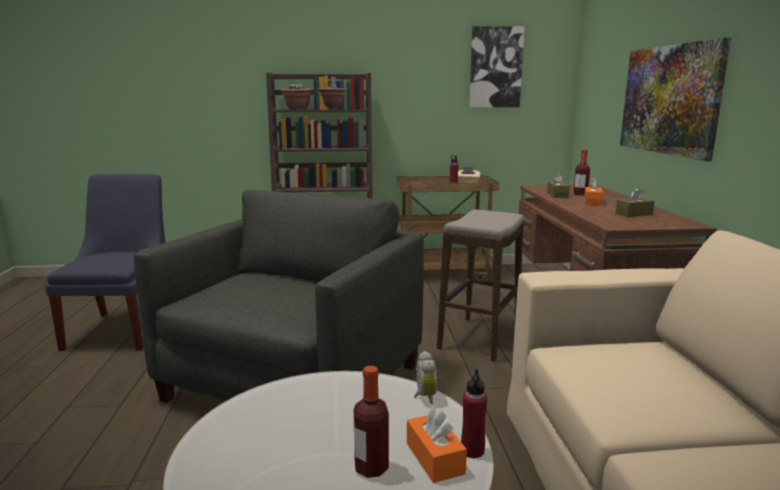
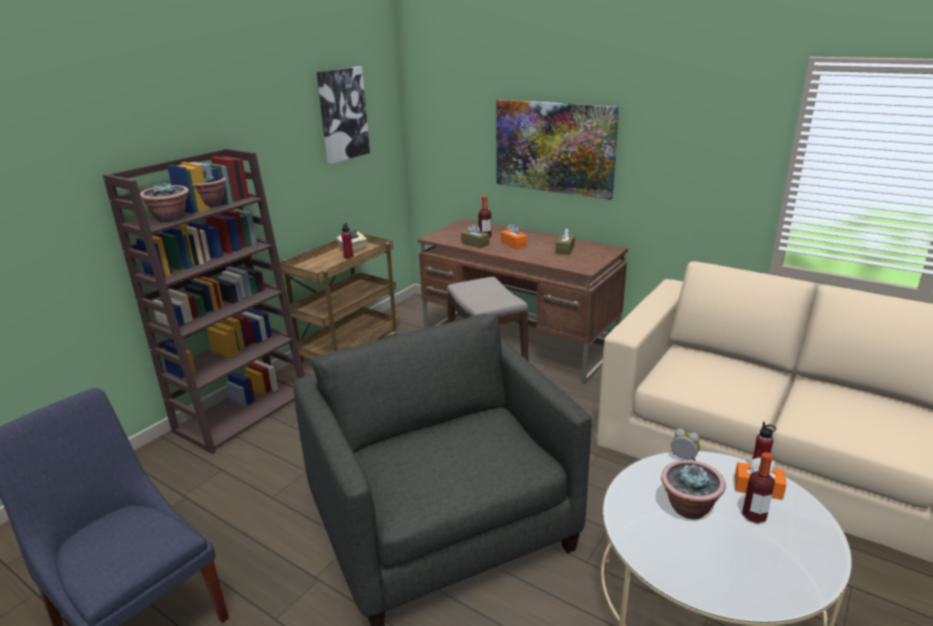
camera: 50 degrees left, 10 degrees up
(336, 421) = (688, 508): none -> potted plant

